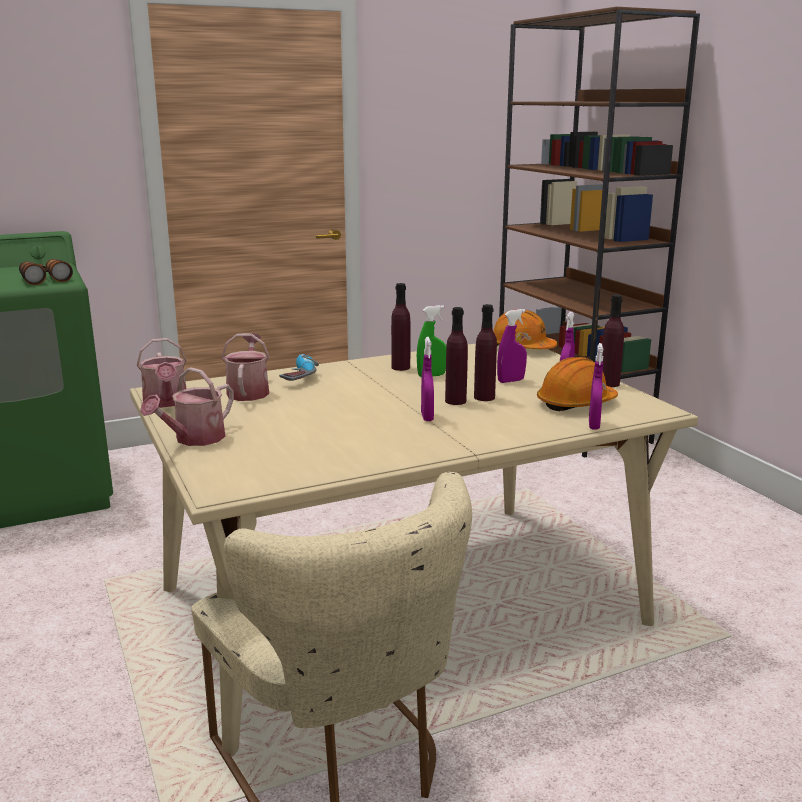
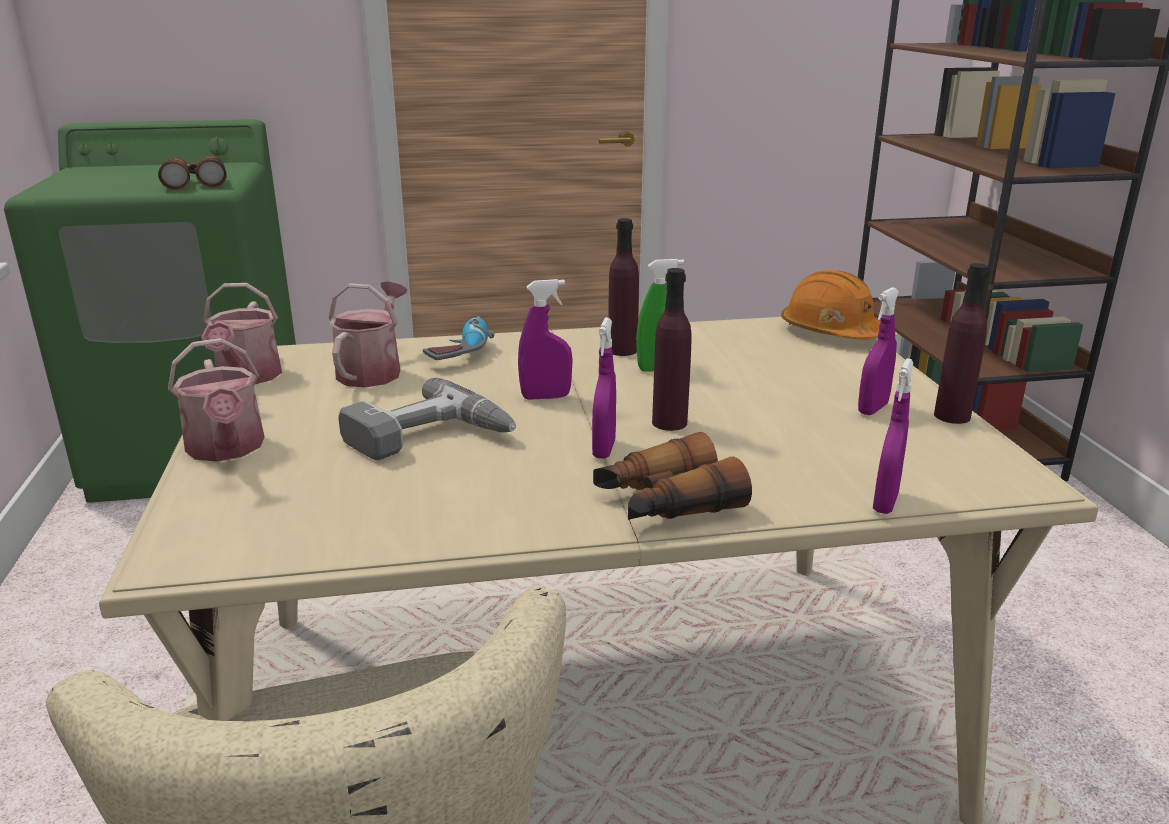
camera: 15 degrees right, 5 degrees up
(194, 439) = (227, 449): watering can -> watering can turned 75 degrees counterclockwise
(319, 422) = (430, 439): none -> power drill
(479, 437) = (665, 503): none -> binoculars
(484, 397) = (721, 420): purple bottle -> none
(511, 381) = (783, 392): purple spray bottle -> purple spray bottle (546, 397)
(575, 403) = (873, 451): orange hard hat -> none

